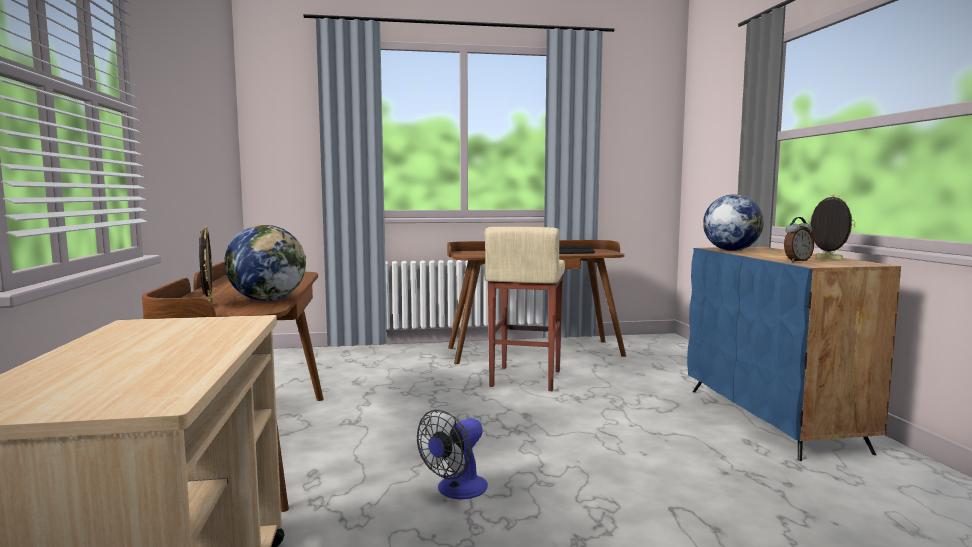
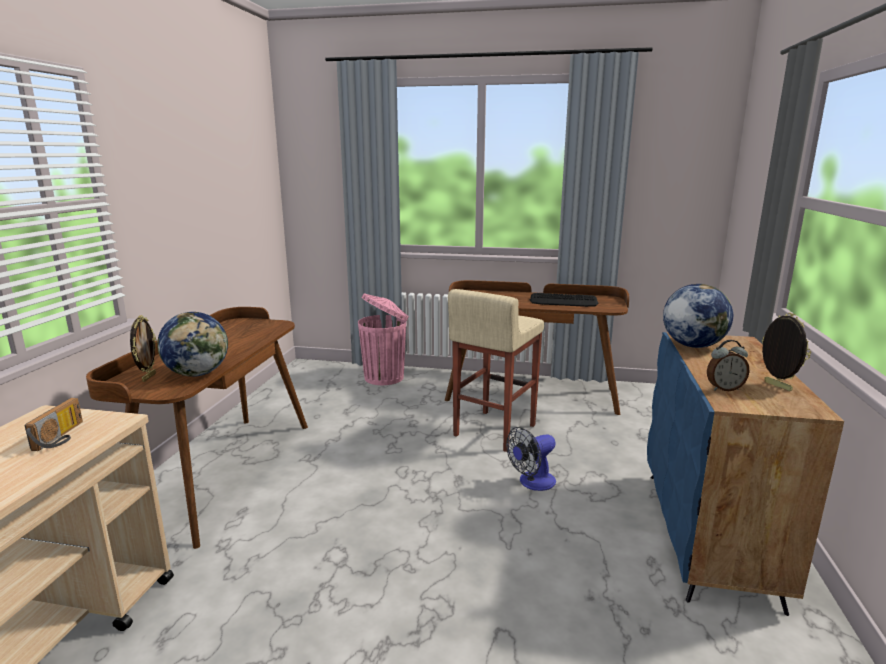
camera: 20 degrees right, 10 degrees up
(197, 332) = (62, 437): none -> radio
(373, 354) = (385, 377): none -> pink trash can
(456, 490) = (331, 558): fan -> fan (532, 483)

